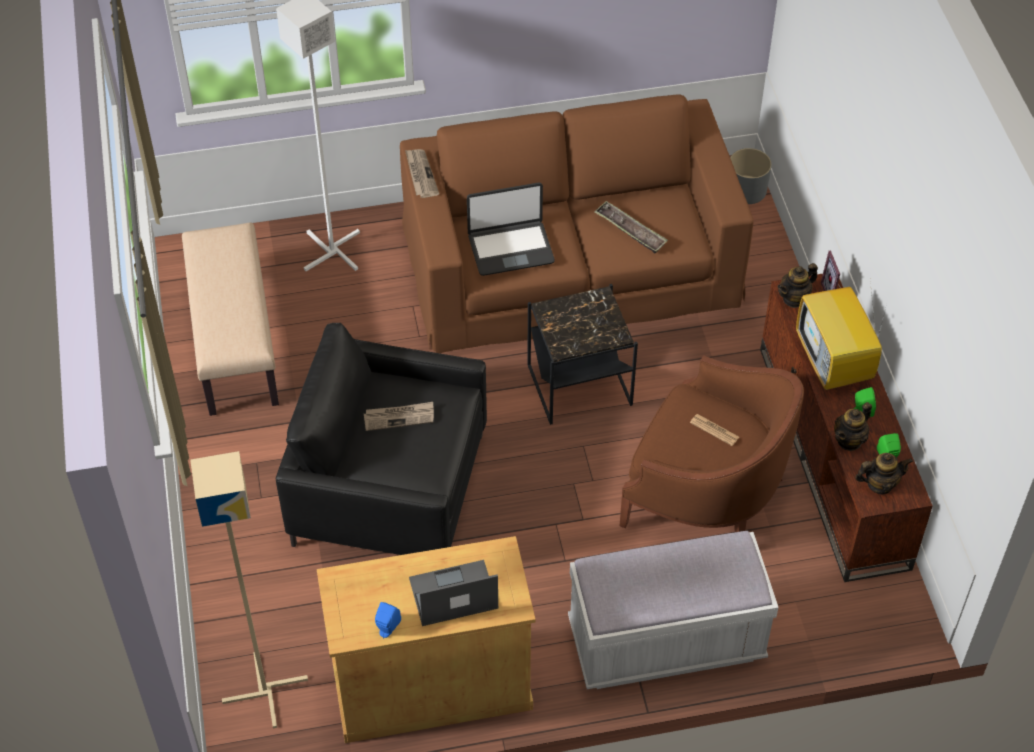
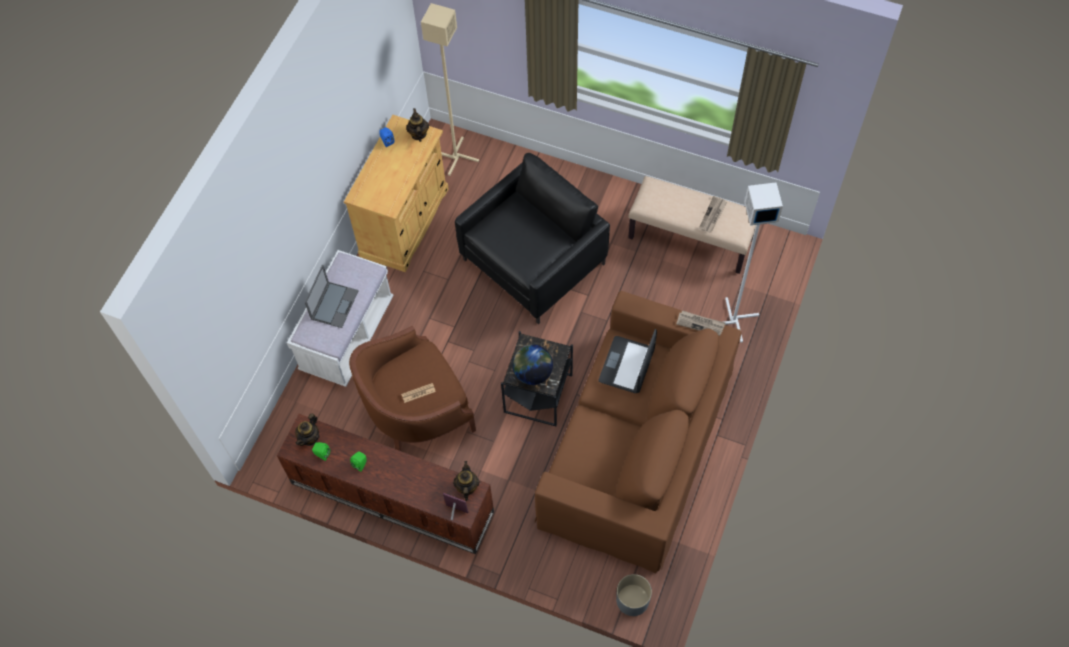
camera: 125 degrees right, 10 degrees up
(399, 417) = (532, 236): newspaper -> newspaper (712, 216)
(452, 594) = (384, 175): laptop -> laptop (334, 304)
(598, 320) = (532, 373): none -> globe
(630, 230) = (597, 442): tray -> none
(834, 364) = (403, 474): television -> none
(849, 440) = (348, 443): teapot -> teapot (418, 134)

